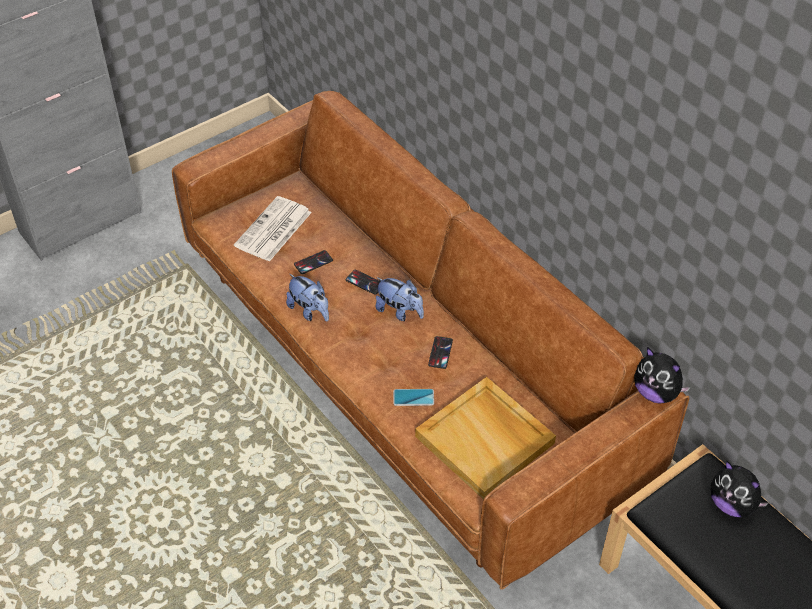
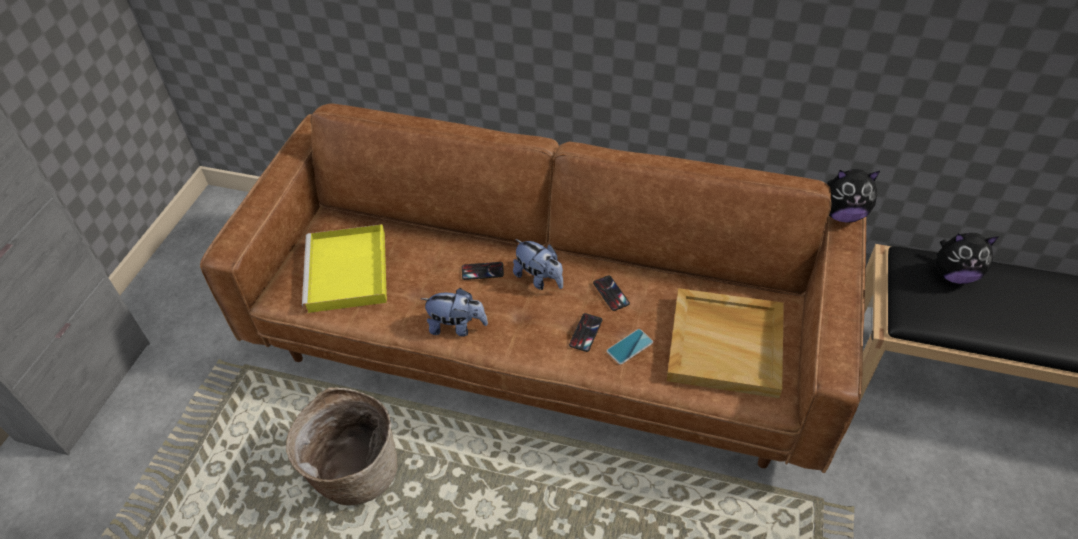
camera: 35 degrees left, 0 degrees up
(196, 380) = (353, 470): none -> basket
(273, 230) = (348, 273): newspaper -> yellow tray
(313, 262) = (416, 280): phone -> phone (585, 332)
(399, 311) = (539, 279): plush toy -> plush toy turned 45 degrees clockwise

